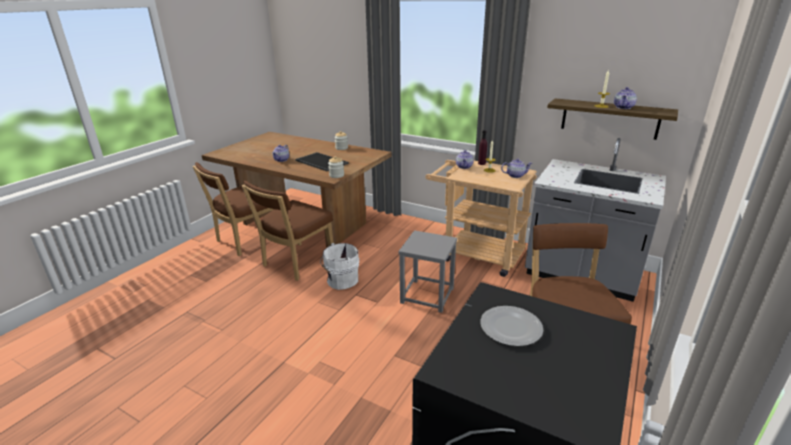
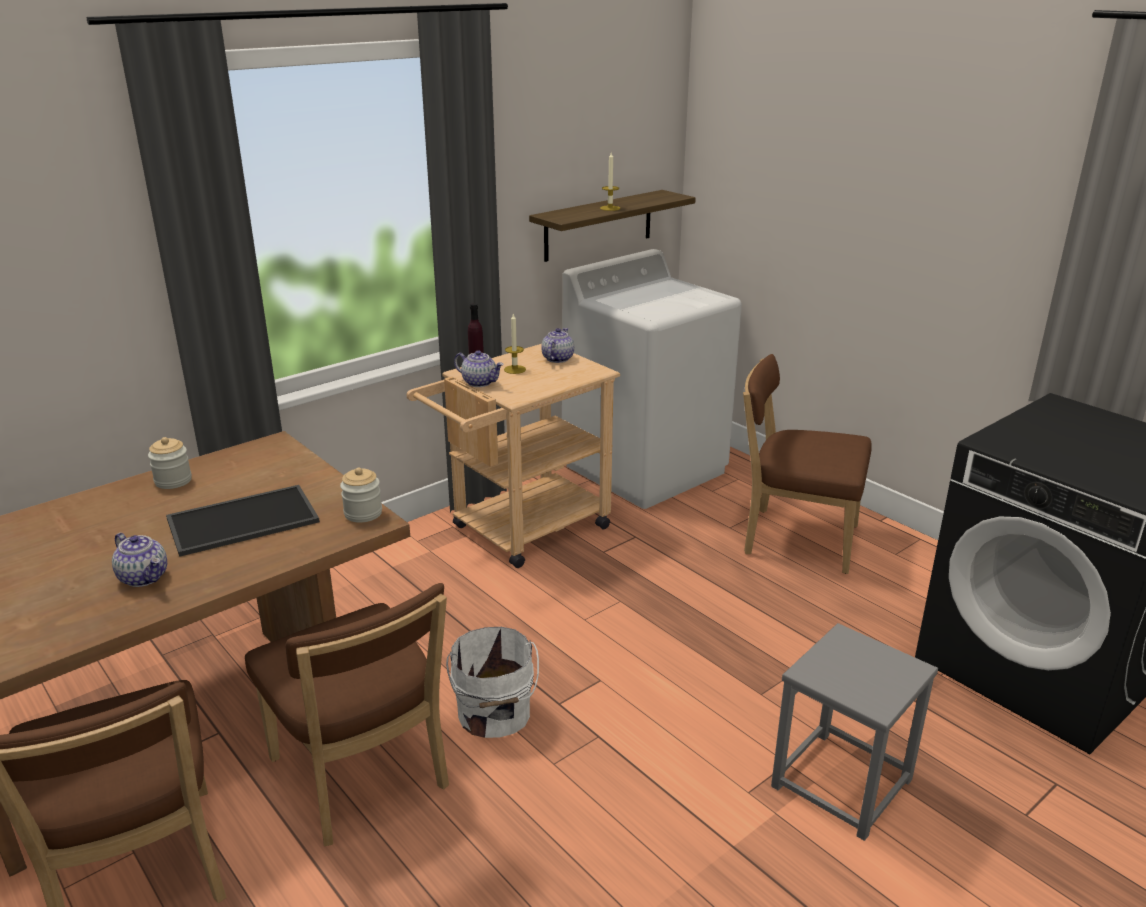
camera: 70 degrees left, 0 degrees up
(427, 296) = (614, 617): grey stool -> grey stool (842, 784)
(511, 327) = (1060, 447): plate -> none
(581, 276) = (645, 468): grey counter -> white washing machine
(623, 107) = (629, 203): teapot -> none

